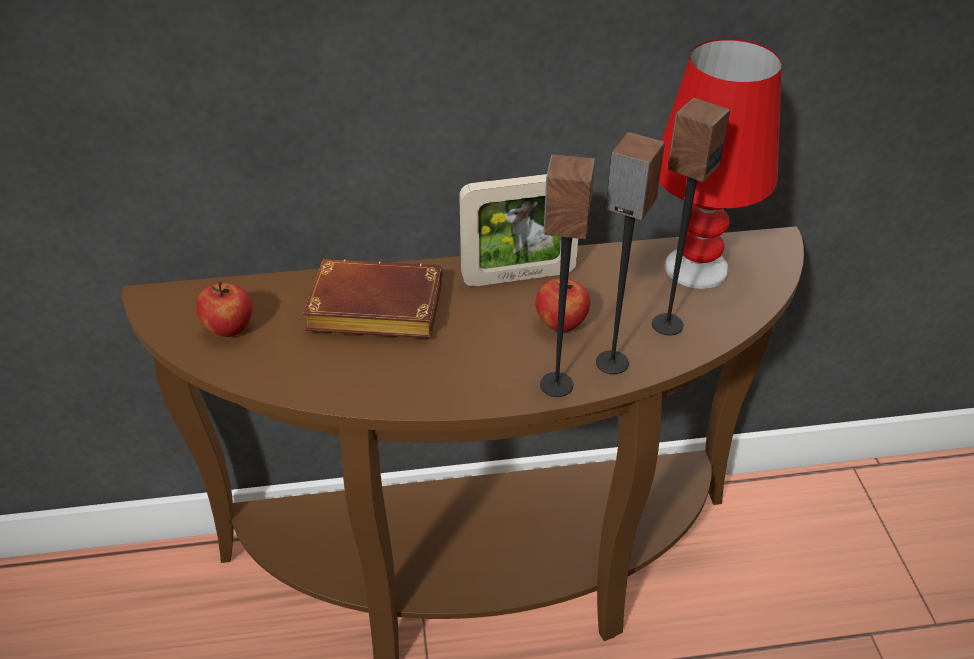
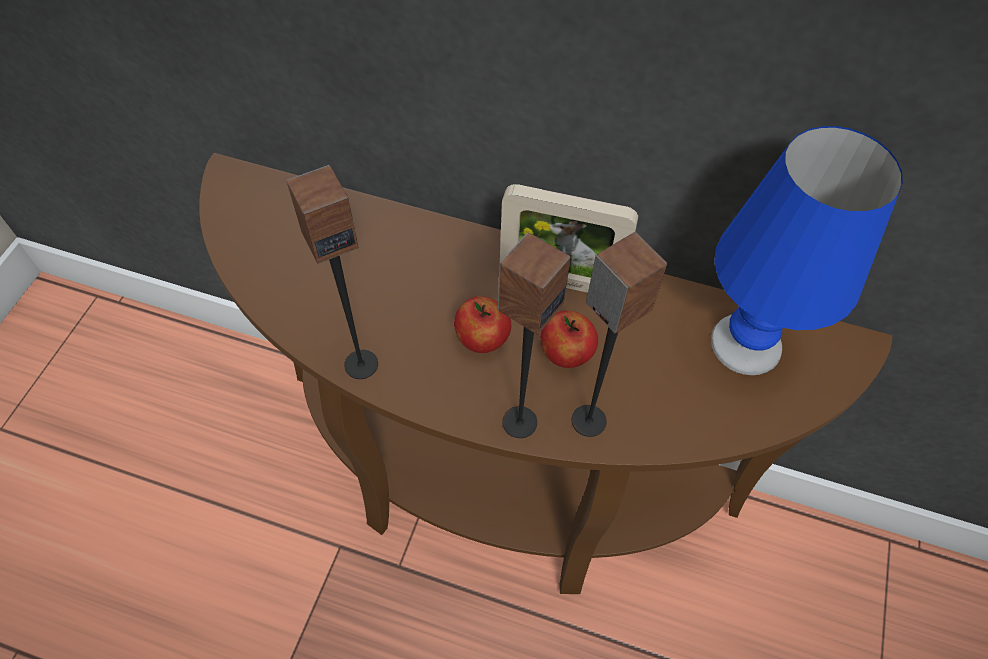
camera: 25 degrees right, 15 degrees up
(230, 328) = (272, 234): apple -> apple (482, 340)
(372, 311) = (401, 265): brown book -> none
(666, 324) = (671, 399): speaker -> speaker (361, 364)
(696, 267) = (746, 343): red table lamp -> blue table lamp

